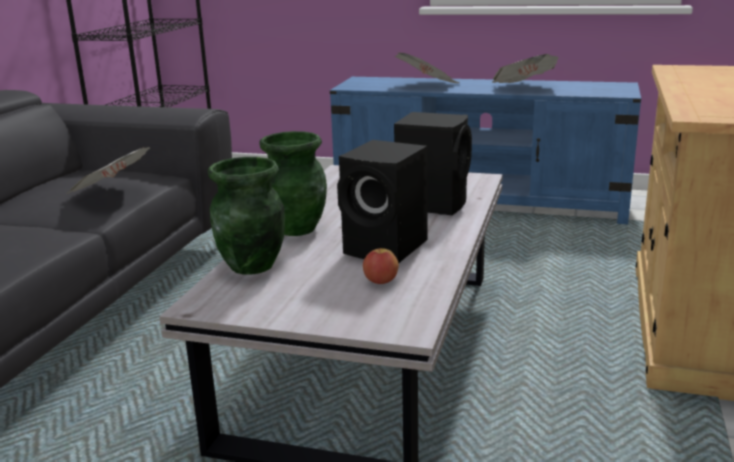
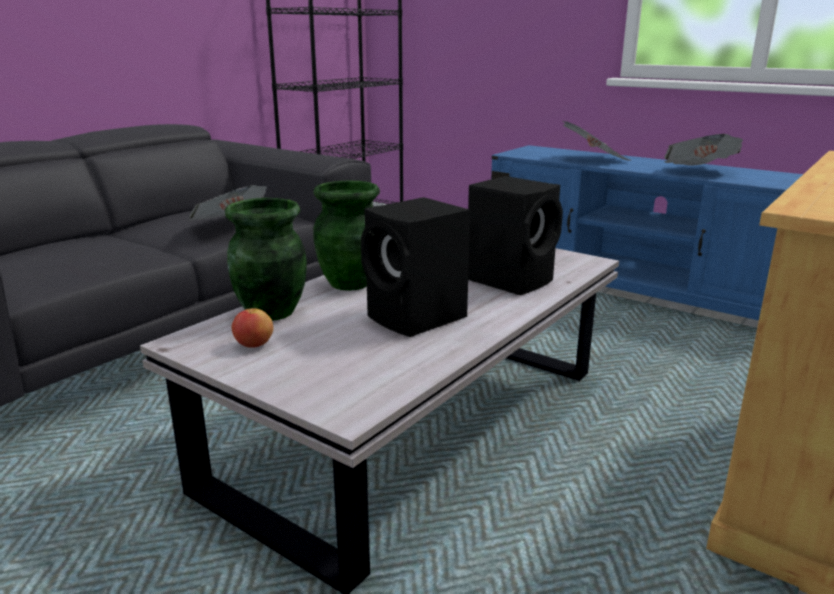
camera: 20 degrees right, 0 degrees up
(381, 281) = (374, 353): apple -> apple (254, 345)

